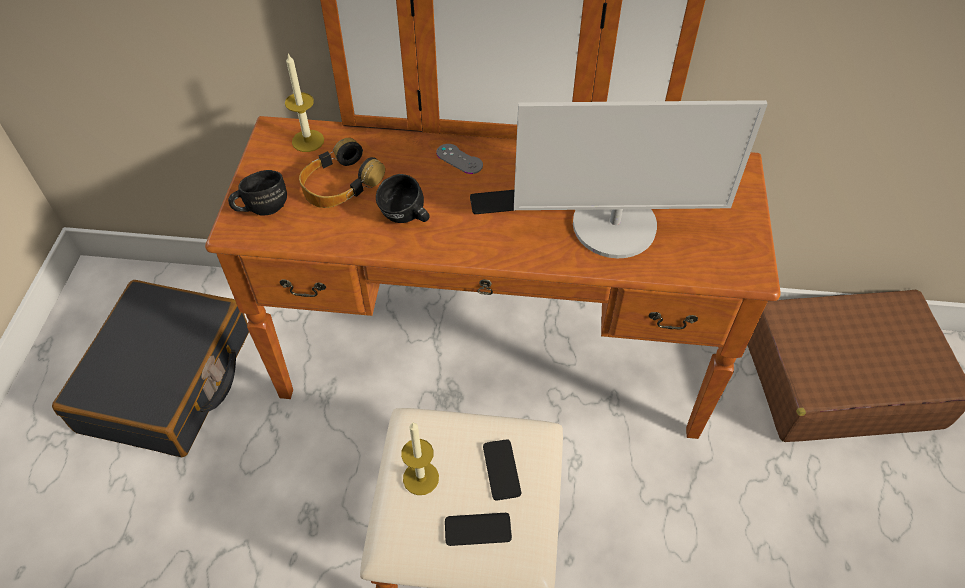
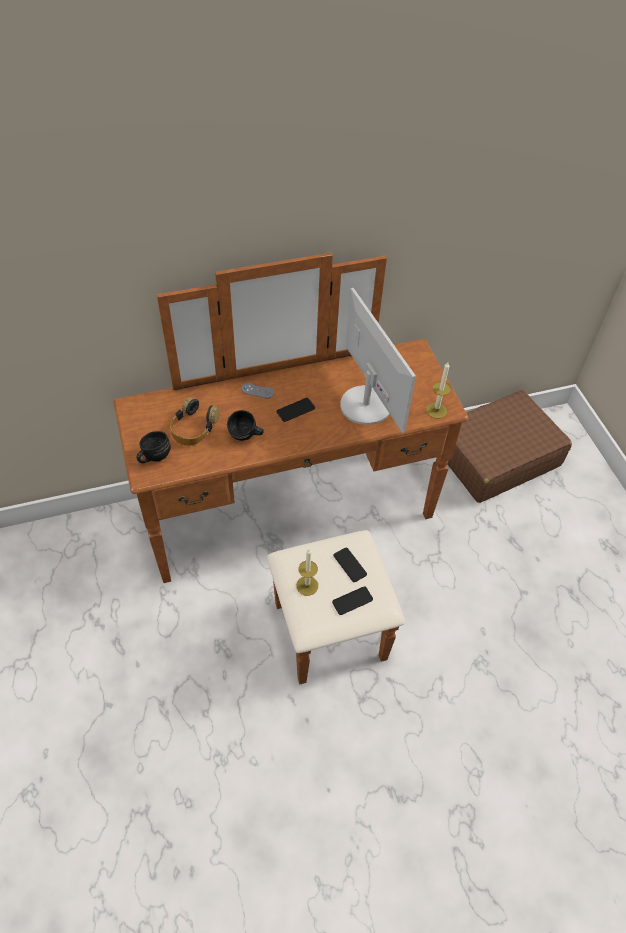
camera: 25 degrees left, 0 degrees up
(167, 381) = (79, 599): black suitcase -> none
(308, 141) = (157, 406): candle -> candle (436, 410)
(615, 226) = (366, 405): monitor -> monitor turned 90 degrees counterclockwise

